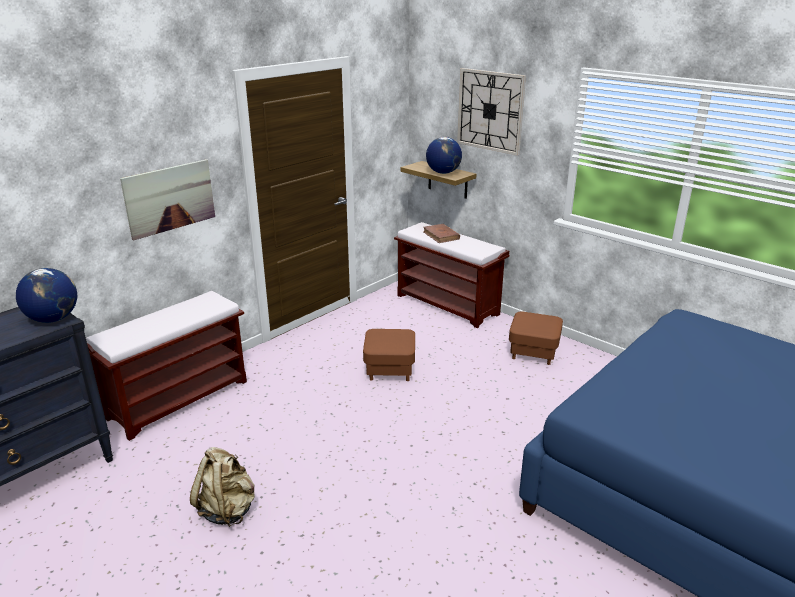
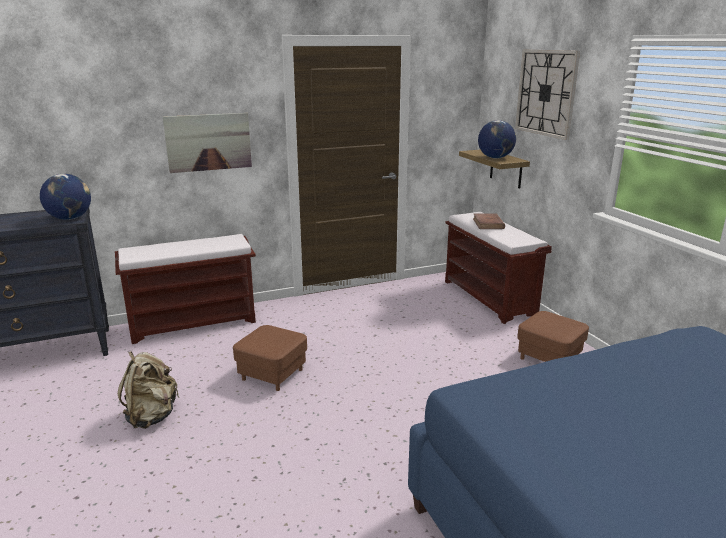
camera: 25 degrees right, 5 degrees down
(389, 369) = (386, 340): brown ottoman -> brown ottoman (272, 374)

